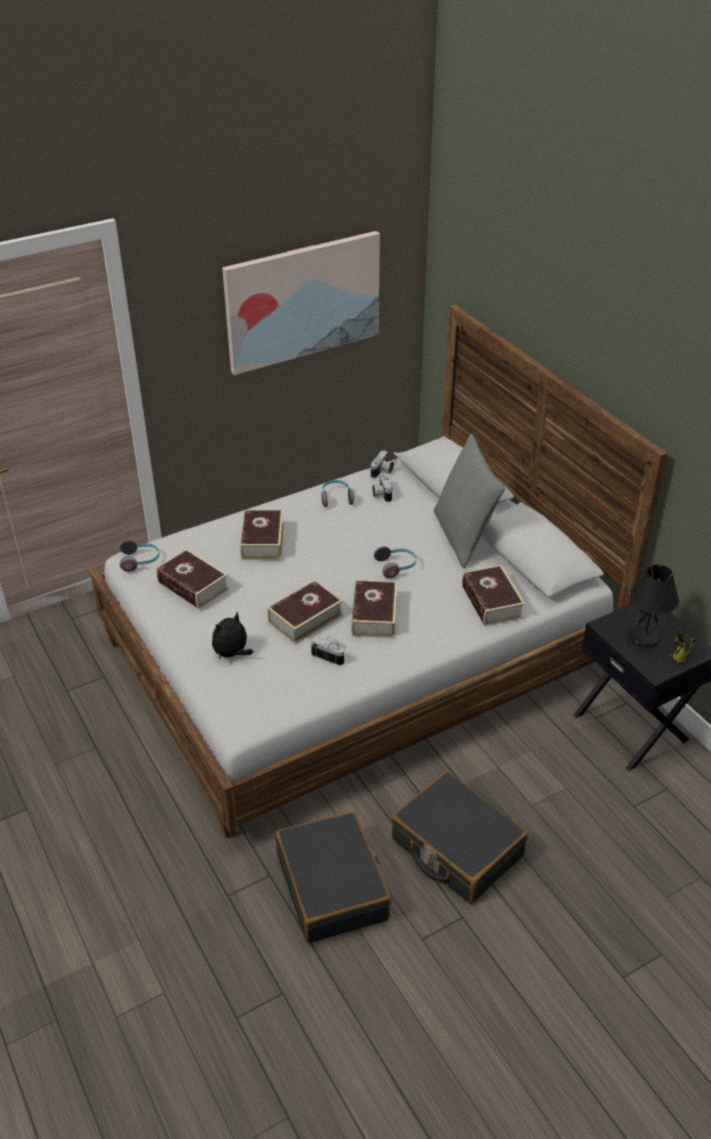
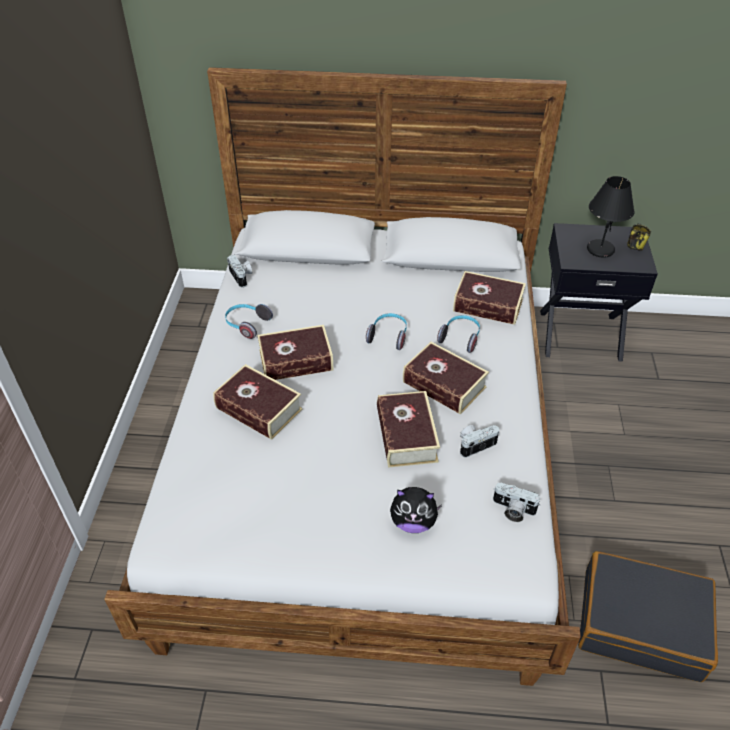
camera: 55 degrees left, 5 degrees up
(140, 561) = (178, 532): headphones -> headphones (460, 338)
(193, 585) = (274, 502): book -> book (296, 360)
(232, 654) = (413, 522): plush toy -> plush toy turned 75 degrees counterclockwise
(302, 301) = (76, 132): picture -> none
(381, 494) = (274, 293): camera -> camera (512, 510)
(456, 848) = (643, 507): black suitcase -> none
(463, 536) = (387, 277): grey pillow -> none

